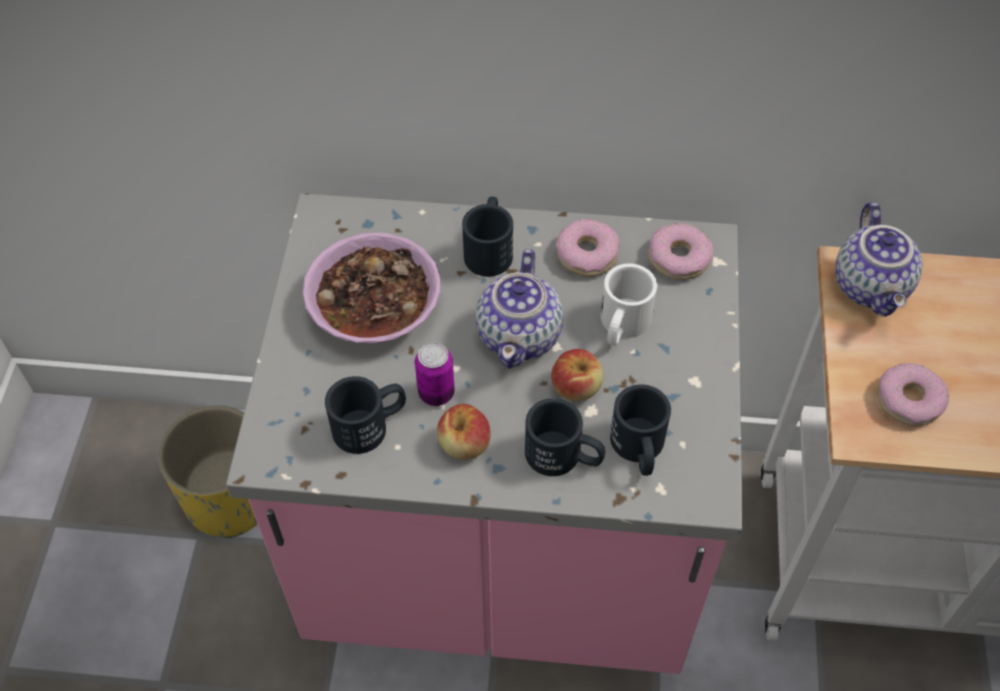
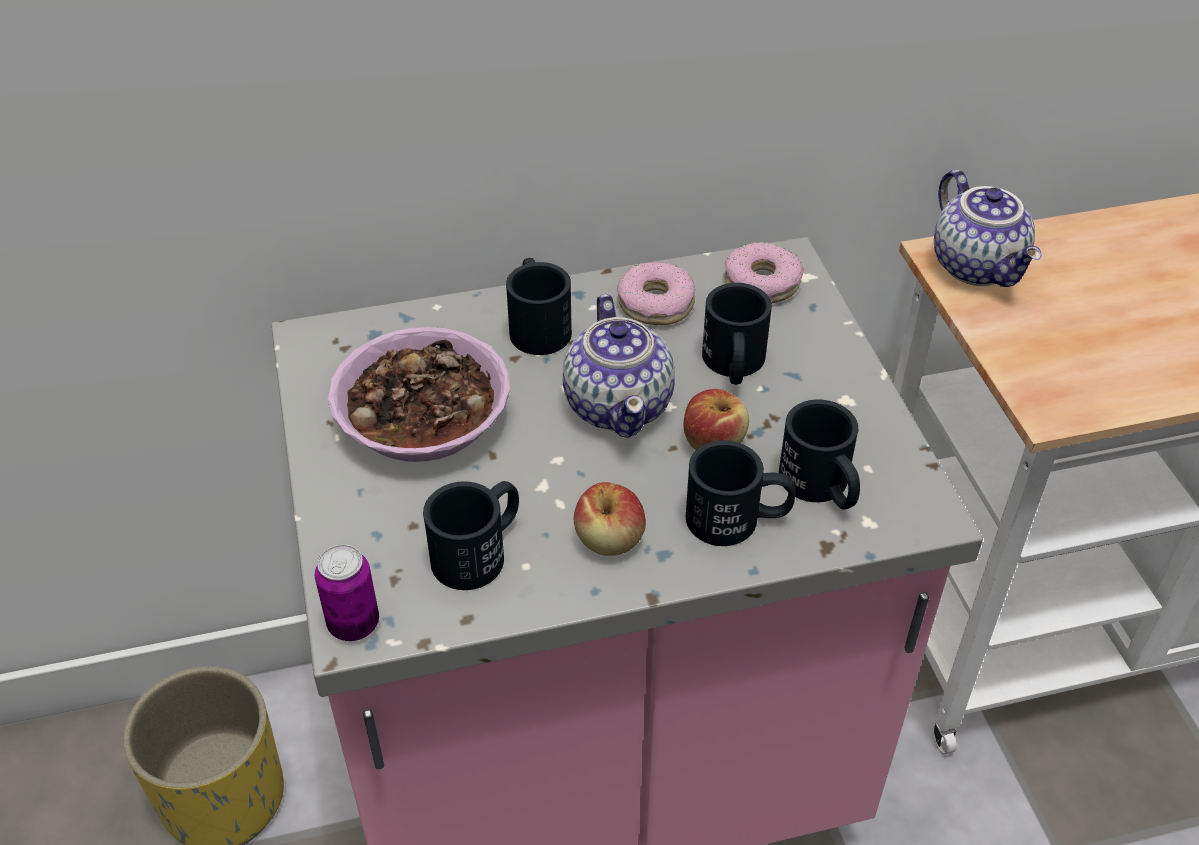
camera: 20 degrees left, 10 degrees down
(436, 393) = (547, 493): can -> can (353, 624)
(621, 326) = (734, 366): white mug -> black mug
(909, 400) = (1079, 364): donut -> none

